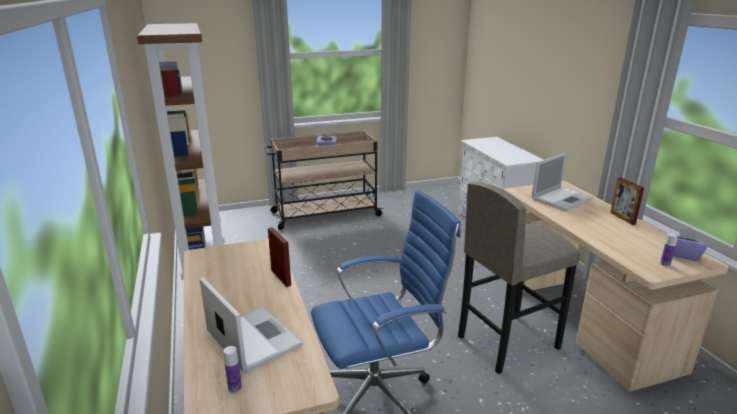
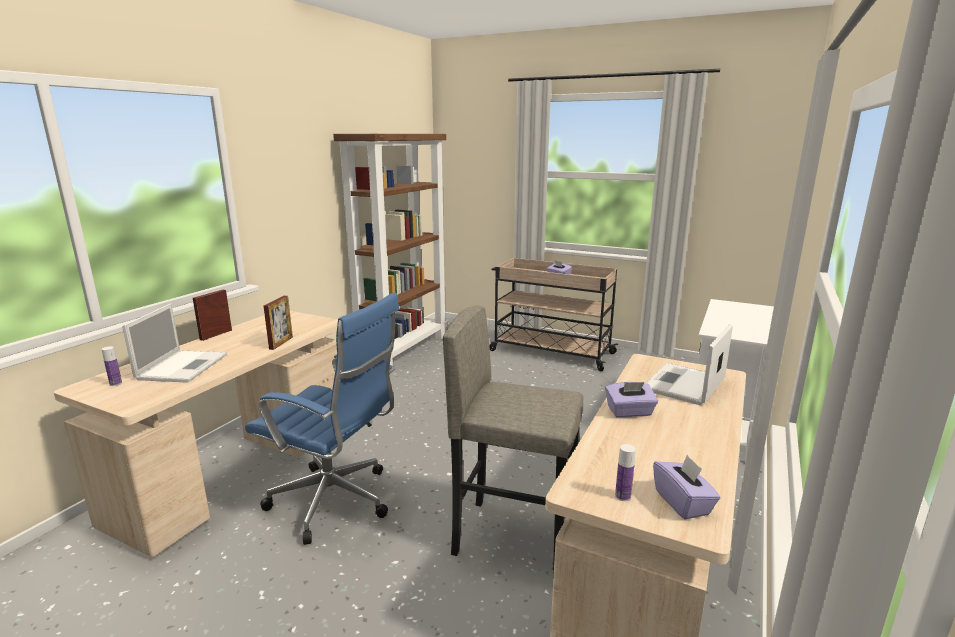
camera: 45 degrees right, 5 degrees down
(562, 198) = (683, 385): laptop -> laptop turned 120 degrees clockwise
(578, 223) = (629, 412): none -> purple tissue box
(622, 218) = (712, 433): picture frame -> picture frame (216, 335)

